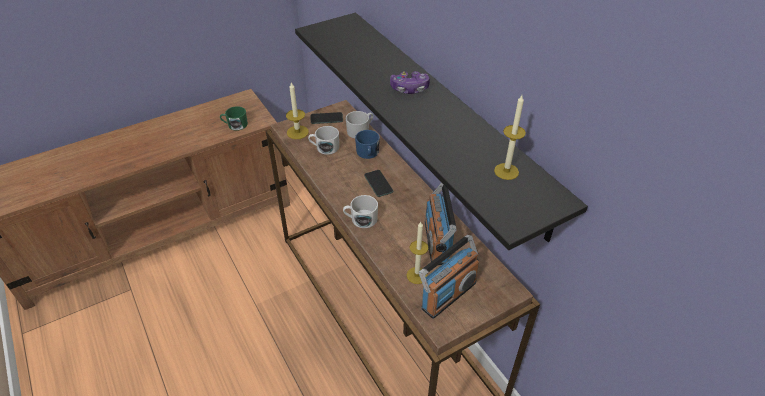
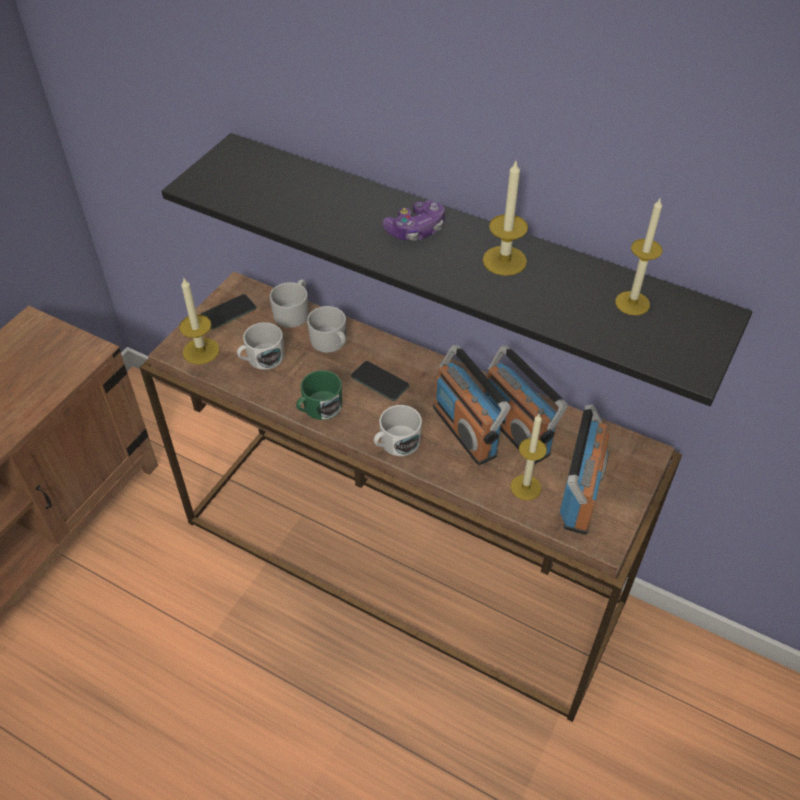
camera: 30 degrees left, 5 degrees up
(235, 125) = (51, 376): green mug -> green mug (319, 409)
(368, 153) = (331, 343): blue mug -> white mug
(406, 229) = (465, 431): none -> radio
(447, 121) = (504, 260): none -> candle

